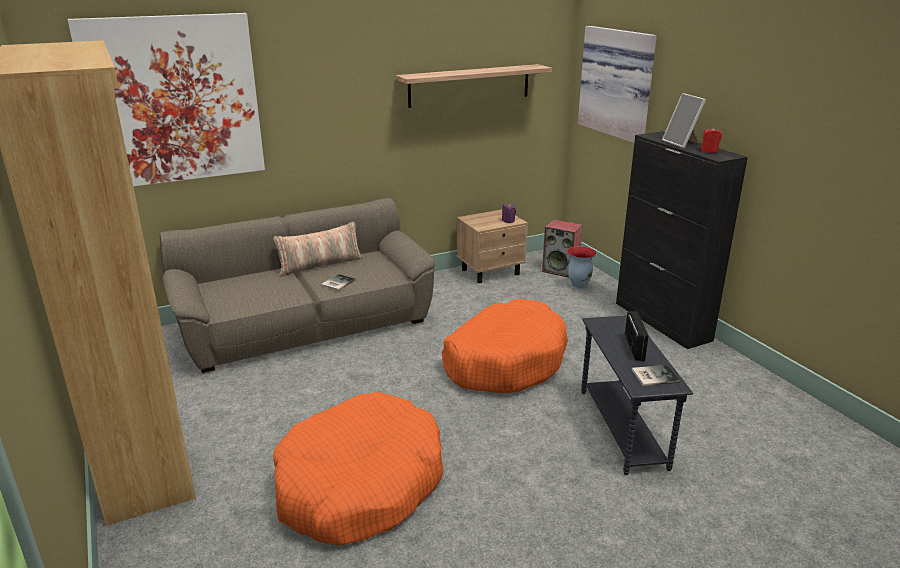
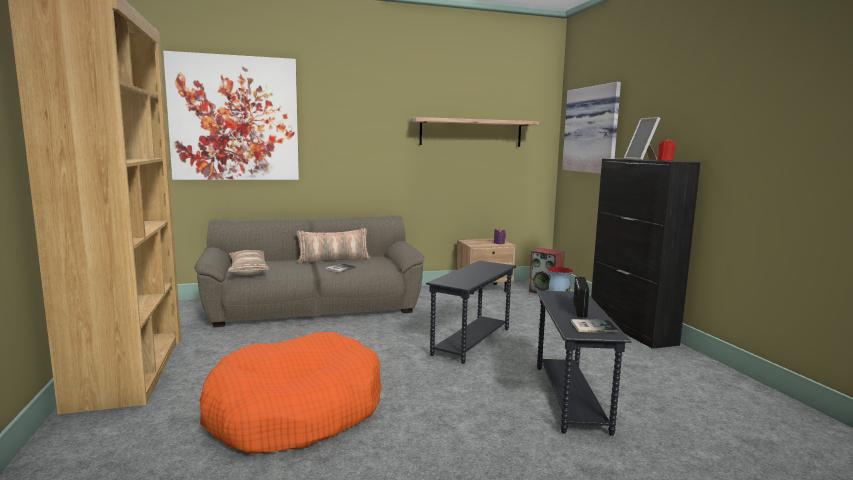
camera: 10 degrees right, 15 degrees down
(227, 297) = (248, 270): none -> pillow
(504, 361) = (472, 341): orange dog bed -> grey side table

